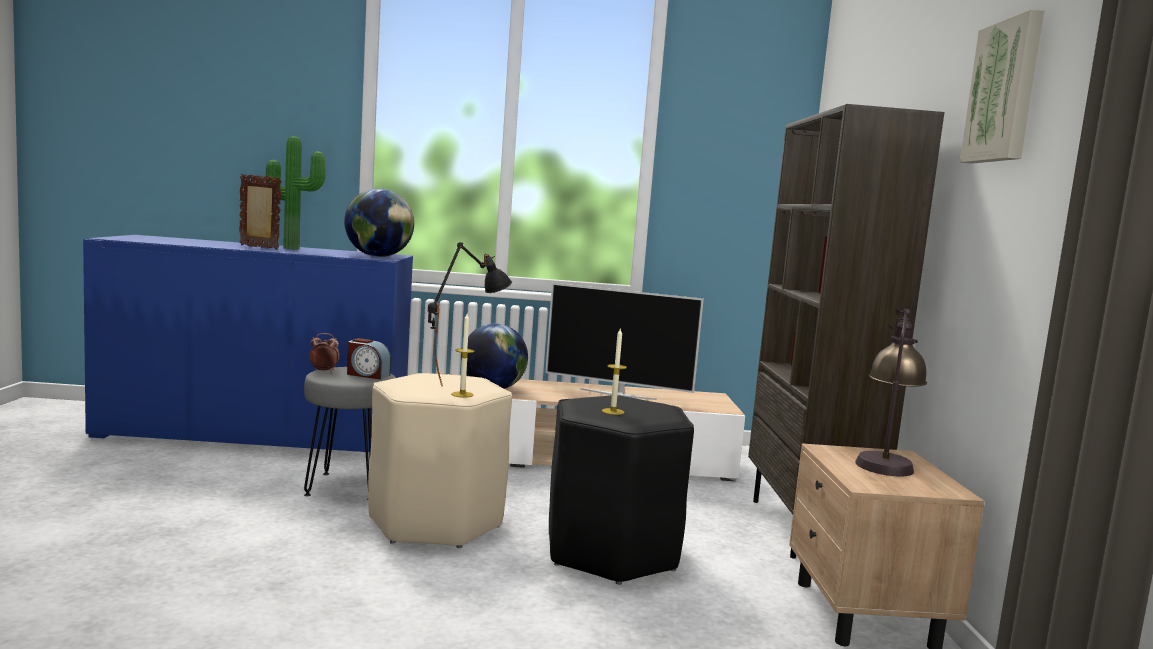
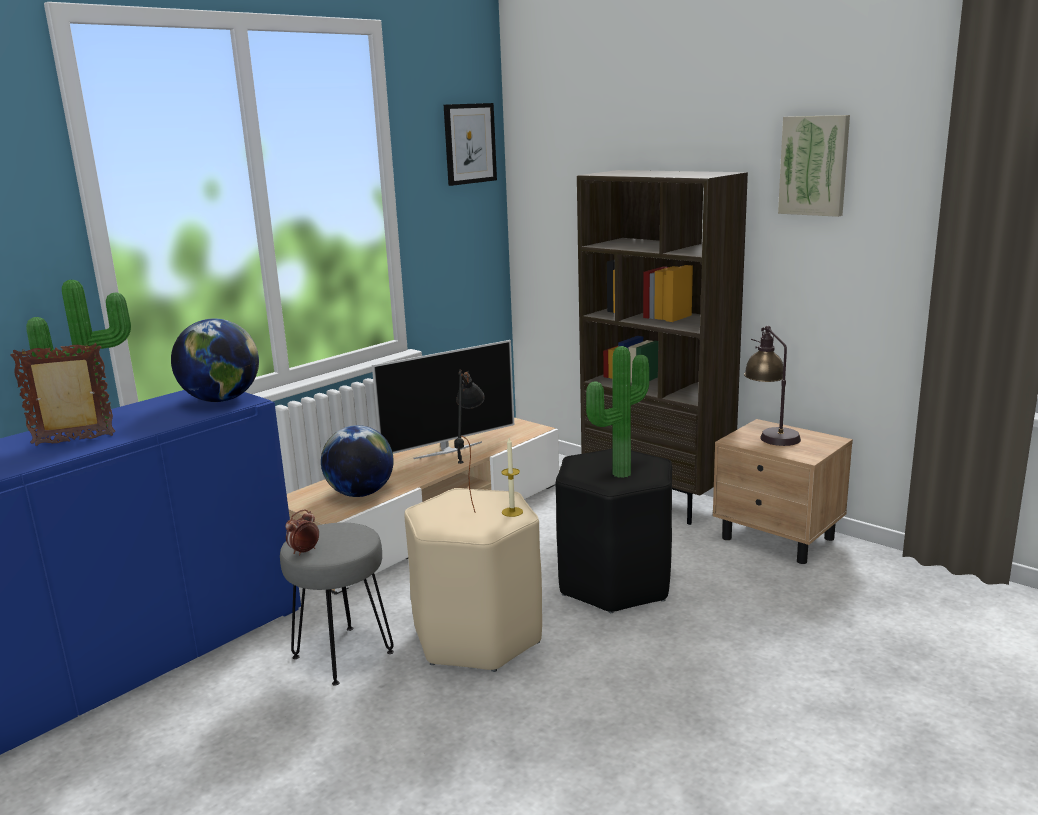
camera: 45 degrees left, 10 degrees up
(367, 375) = (347, 534): alarm clock -> none
(613, 411) = (618, 473): candle -> potted plant
(764, 113) = (469, 143): none -> picture

